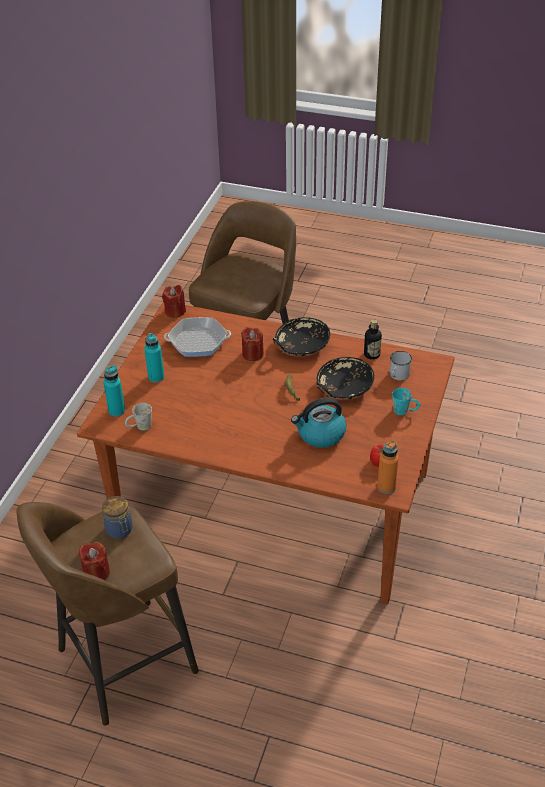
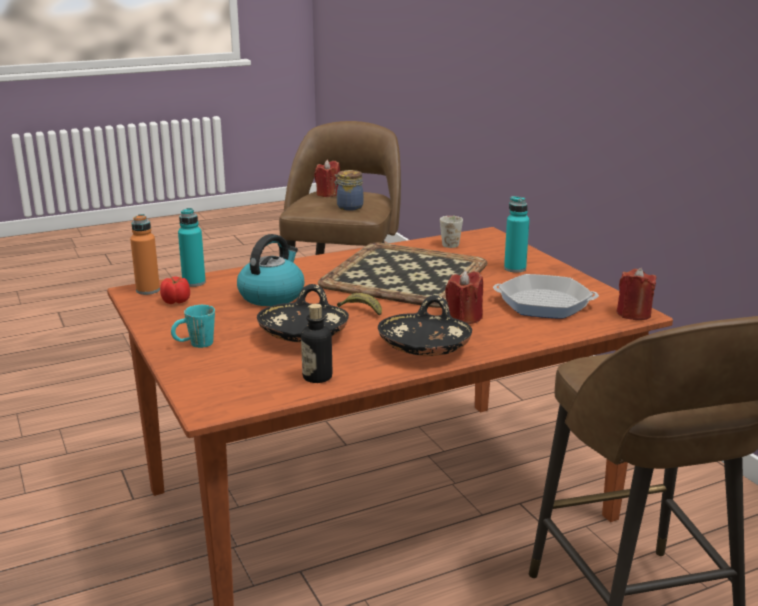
camera: 135 degrees right, 20 degrees down
(116, 411) = (493, 243): turquoise bottle -> turquoise bottle (194, 282)
(198, 341) = (544, 303): frying pan -> frying pan turned 120 degrees counterclockwise
(224, 409) = (403, 275): none -> tray
(397, 376) = (248, 371): white mug -> none

